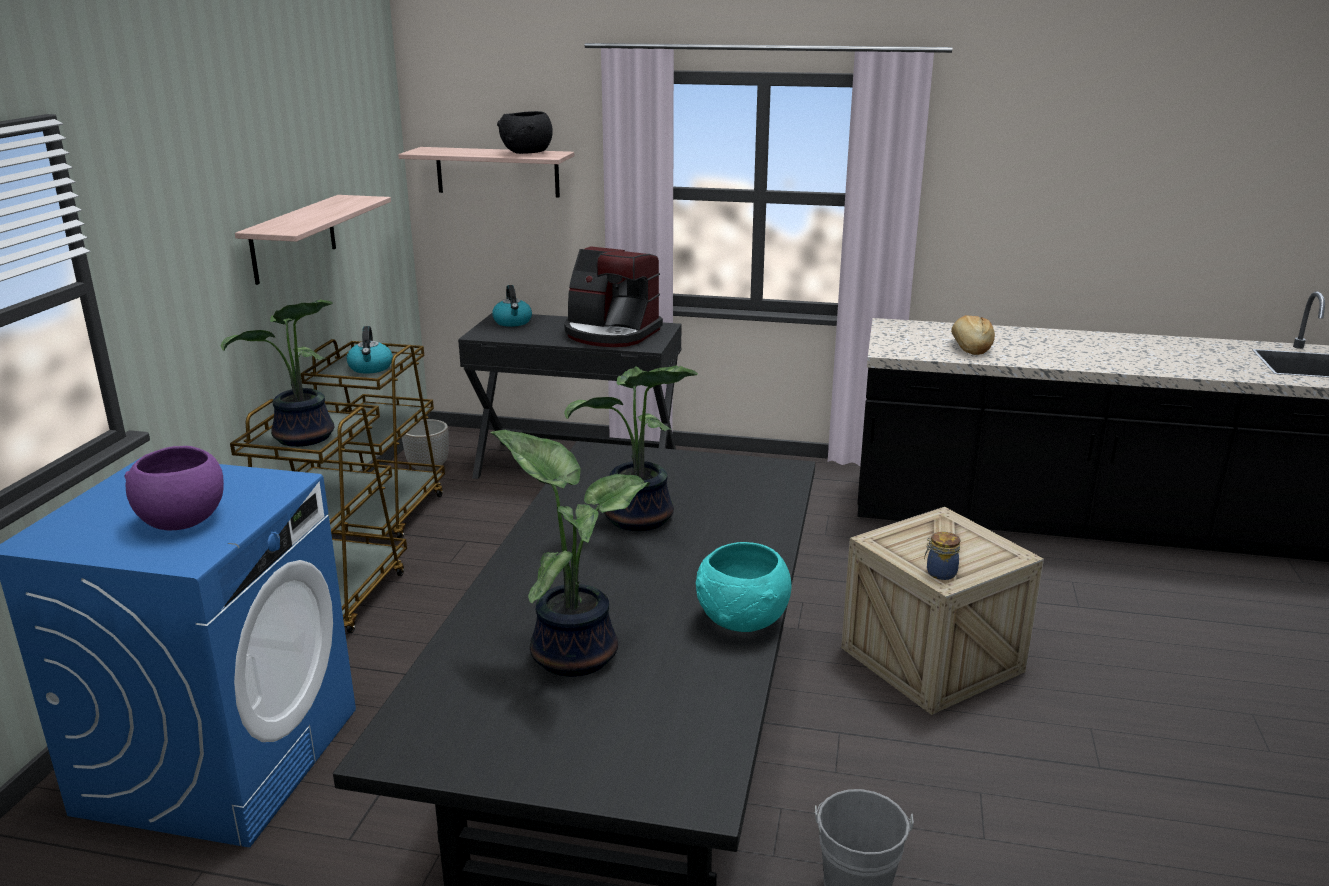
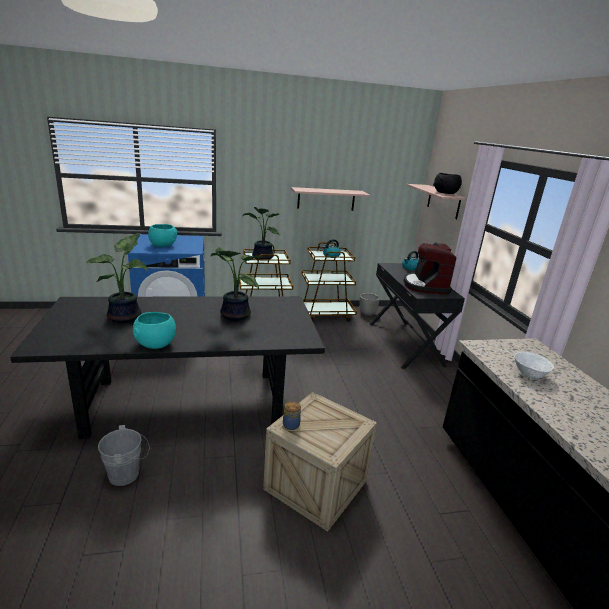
camera: 65 degrees right, 0 degrees up
(181, 519) = (163, 245): purple bowl -> turquoise bowl
(970, 348) = (529, 374): bread -> white bowl

